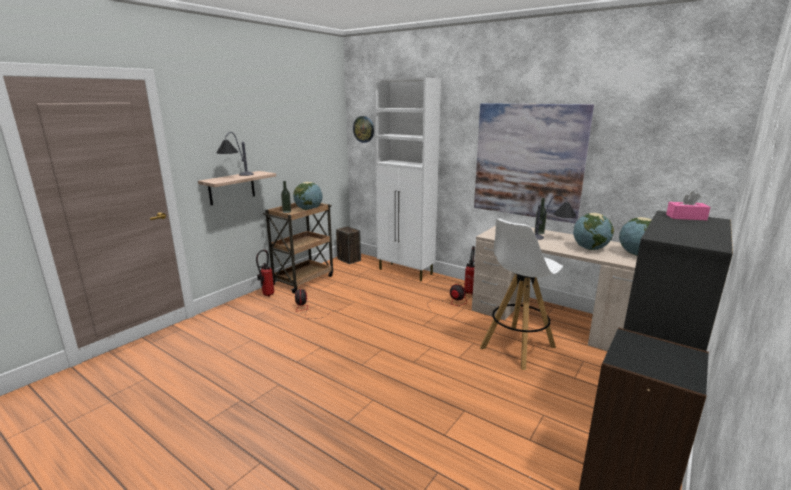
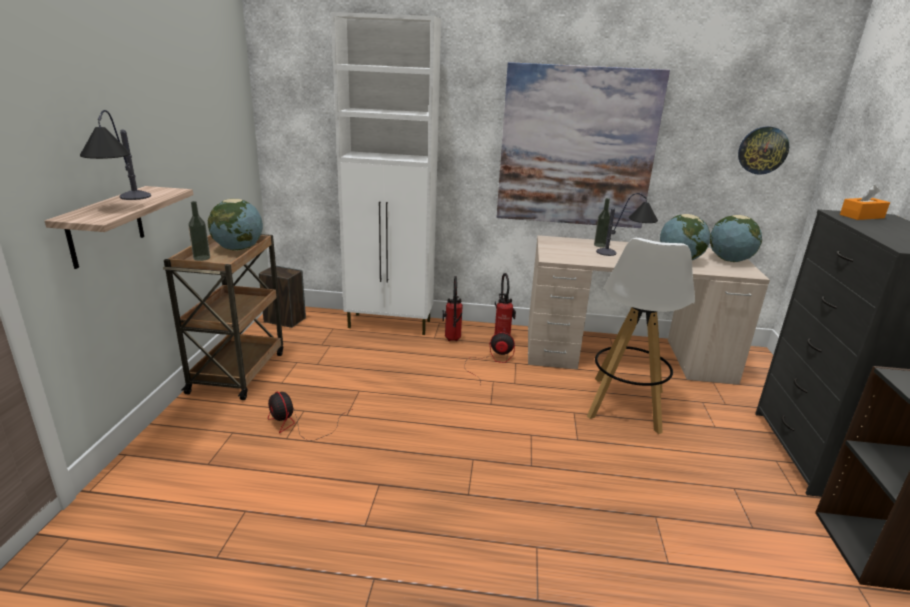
camera: 30 degrees left, 5 degrees up
(266, 295) = (194, 416): fire extinguisher -> fire extinguisher (451, 340)
(364, 129) = (290, 99): wall clock -> wall clock (762, 150)
(686, 217) = (861, 216): pink tissue box -> orange tissue box

